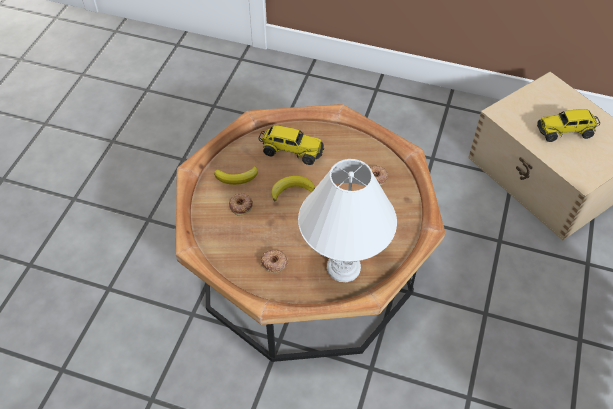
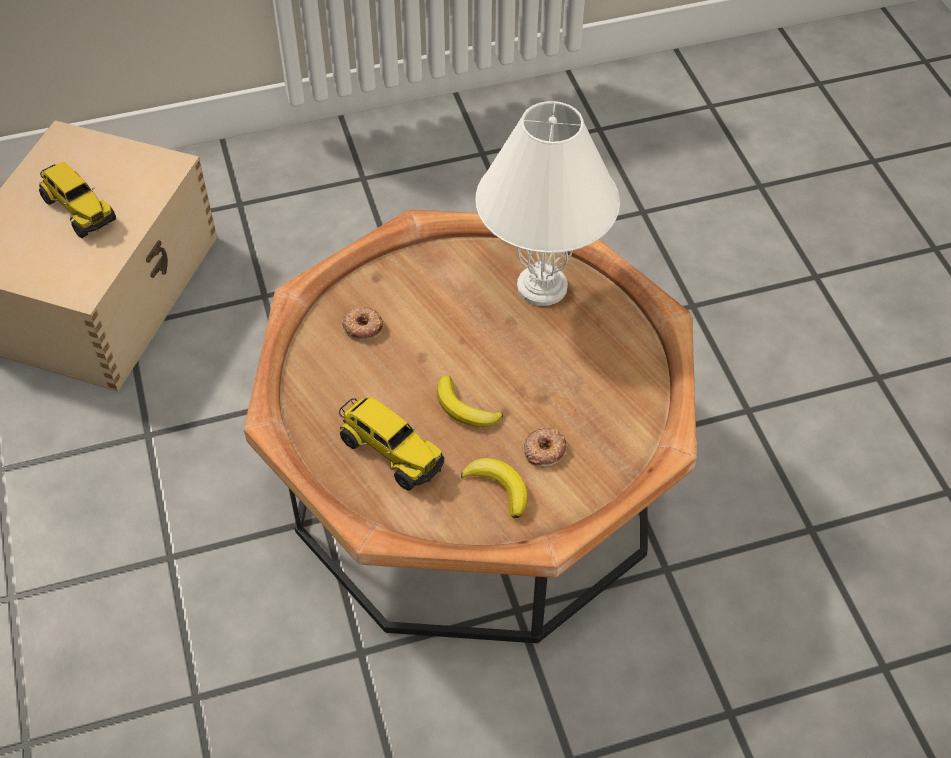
camera: 125 degrees left, 0 degrees up
(274, 262) = (599, 357): donut -> none
(291, 151) = (390, 451): toy truck -> toy truck turned 150 degrees clockwise

